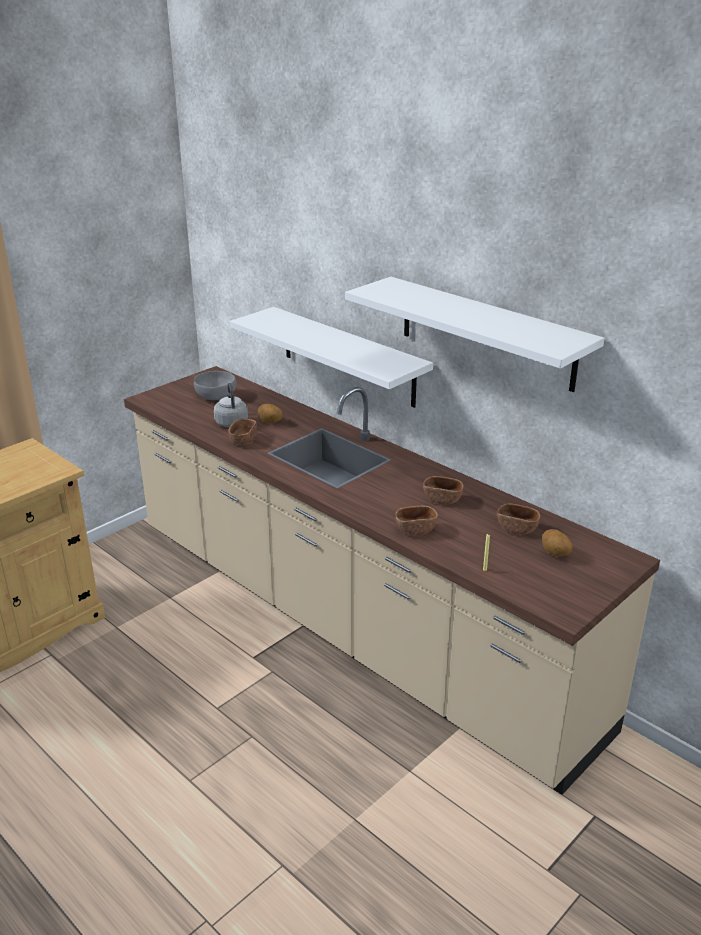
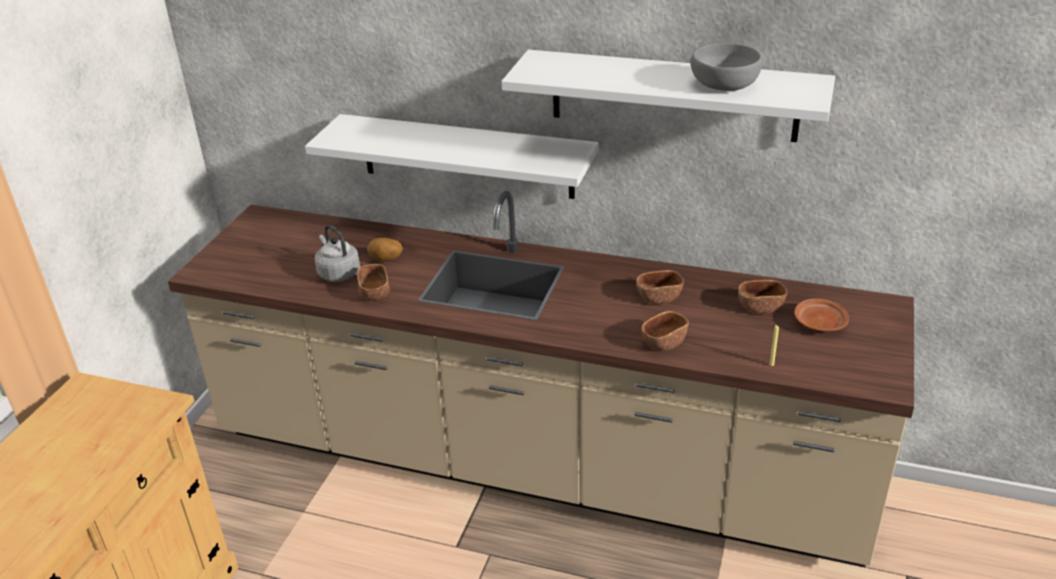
camera: 25 degrees left, 5 degrees up
(215, 396) = (288, 245): grey bowl -> grey bowl (725, 85)
(555, 553) = (819, 323): potato -> brown plate

